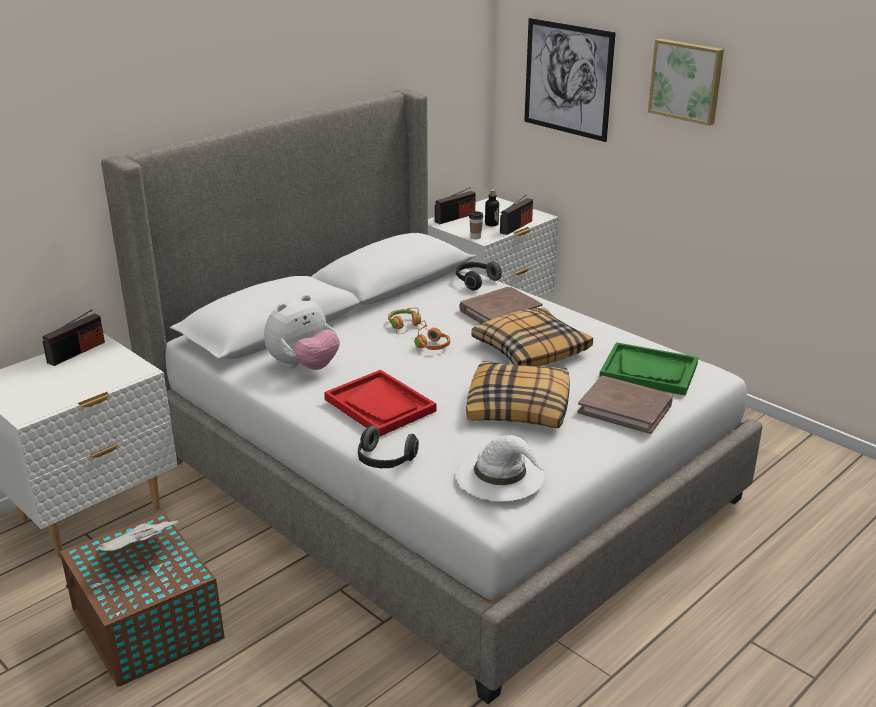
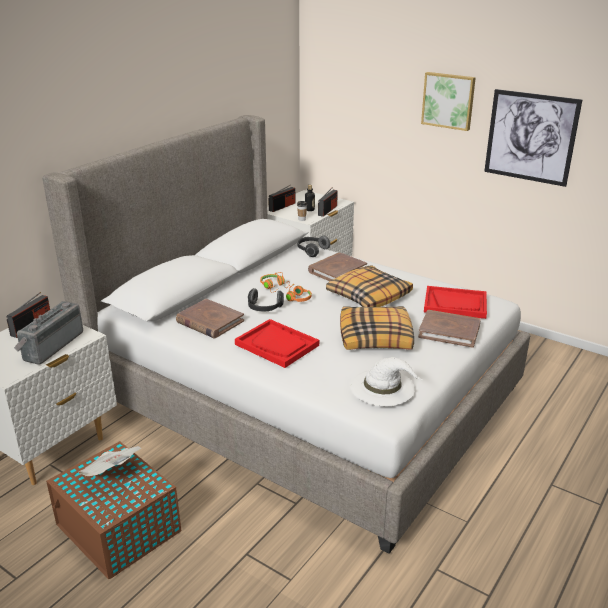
camera: 10 degrees left, 0 degrees up
(92, 379) = (51, 345): none -> radio
(304, 366) = (210, 322): plush toy -> brown book
(385, 461) = (295, 385): headphones -> headphones (264, 309)
(568, 79) = (358, 103): picture -> picture (530, 137)
(649, 371) = (455, 304): green tray -> red tray

